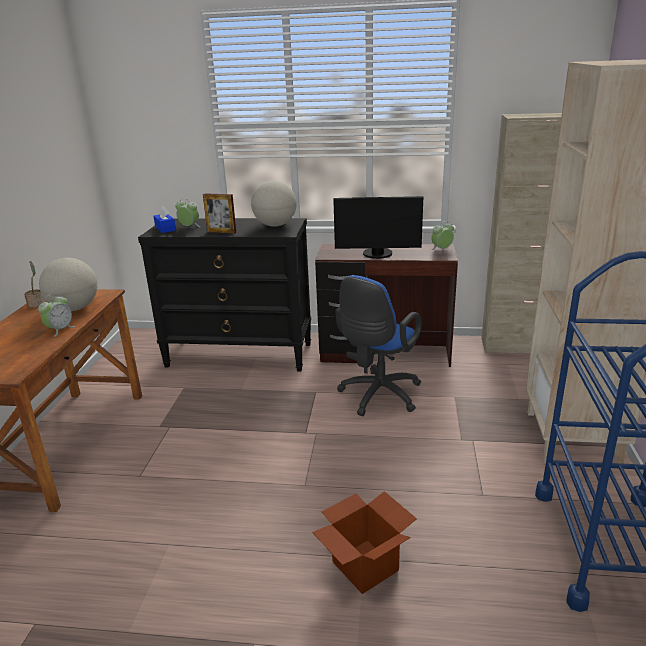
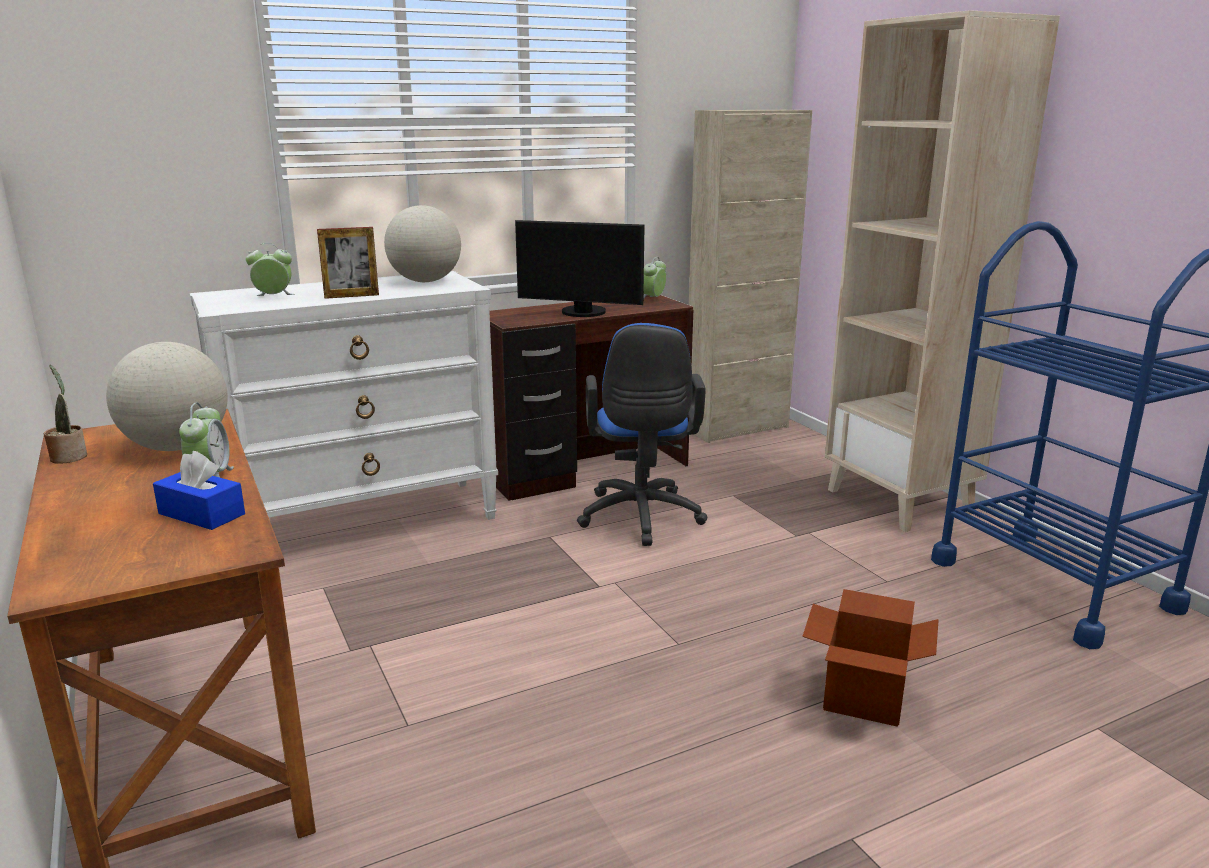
camera: 35 degrees left, 5 degrees down
(165, 228) = (230, 302): blue tissue box -> blue tissue box (201, 514)
(240, 355) = (366, 522): black dresser -> white dresser
(378, 255) = (582, 313): monitor -> monitor turned 45 degrees clockwise

